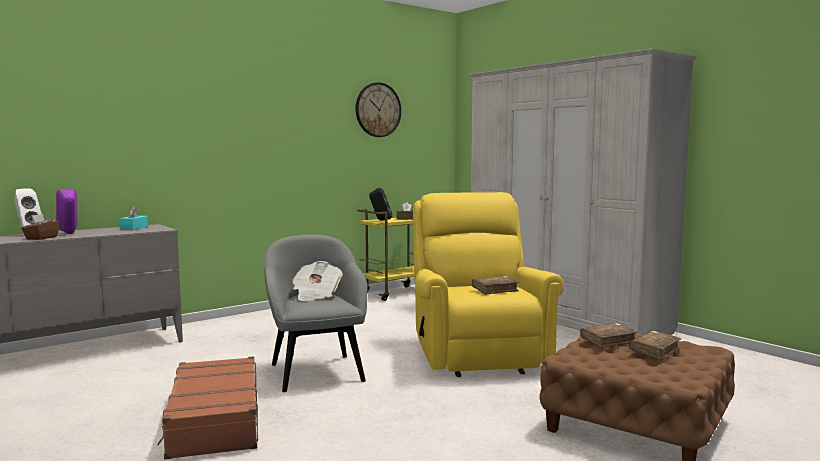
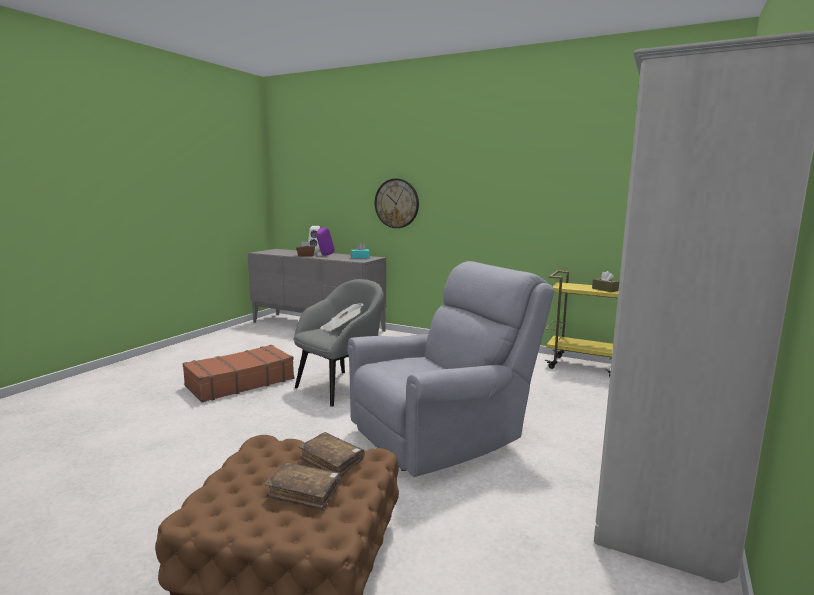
camera: 65 degrees right, 5 degrees up
(378, 110) = (599, 164): wall clock -> wall clock (396, 203)
(380, 220) = (573, 285): black speaker -> none
(477, 353) = (443, 436): yellow armchair -> grey armchair
(495, 290) = (412, 373): brown book -> none

